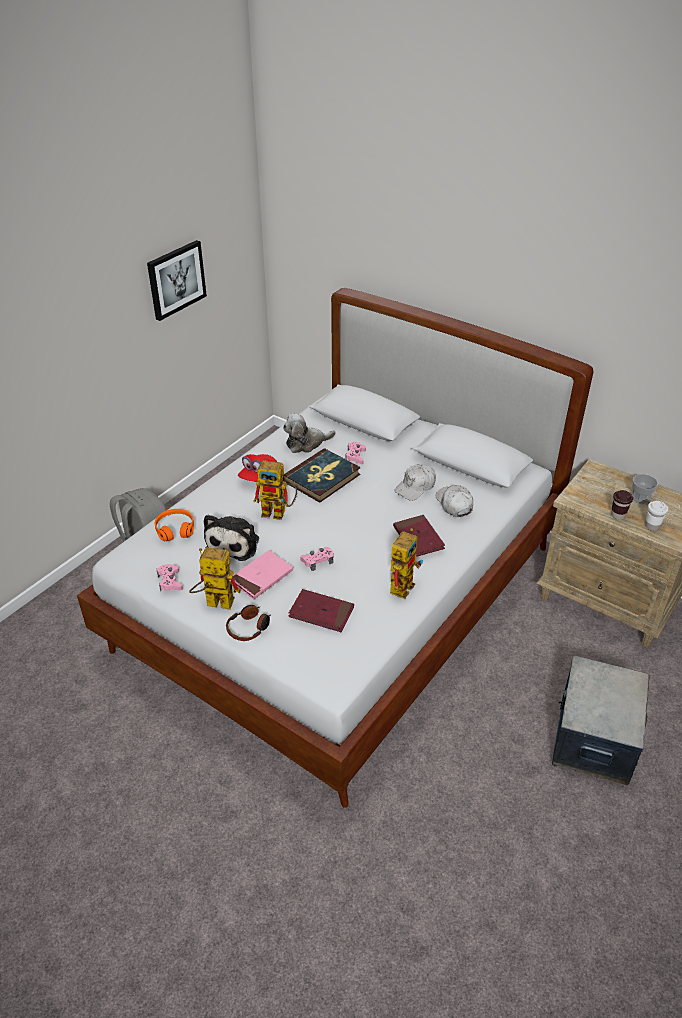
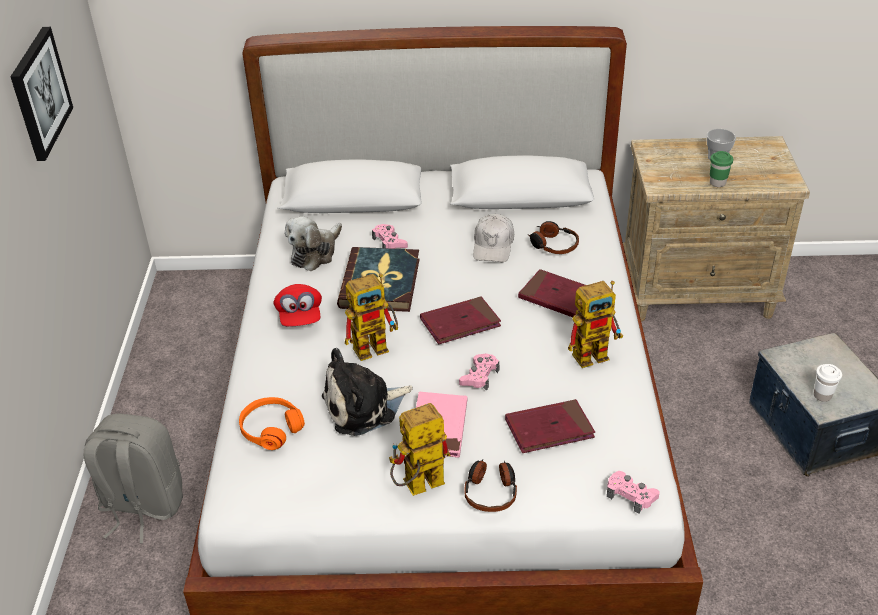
camera: 35 degrees left, 0 degrees up
(170, 581) = (334, 494): pink game controller -> pink game controller (631, 495)
(234, 543) = (364, 407): plush toy -> plush toy turned 90 degrees clockwise
(340, 524) = (460, 323): none -> red book
(402, 584) = (595, 352): toy robot -> toy robot turned 75 degrees clockwise
(454, 504) = (553, 245): white cap -> headphones
(618, 515) = (717, 183): brown cup -> green cup
(652, 526) = (756, 179): white cup -> white cup (822, 395)

